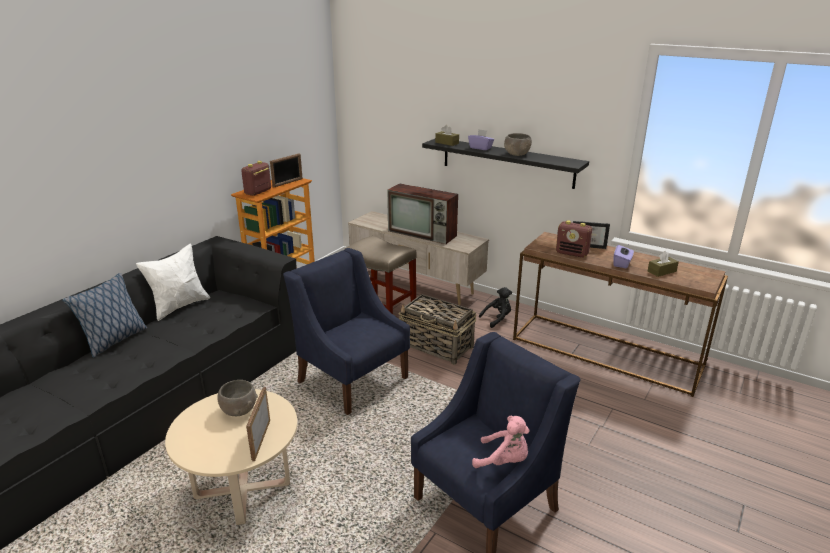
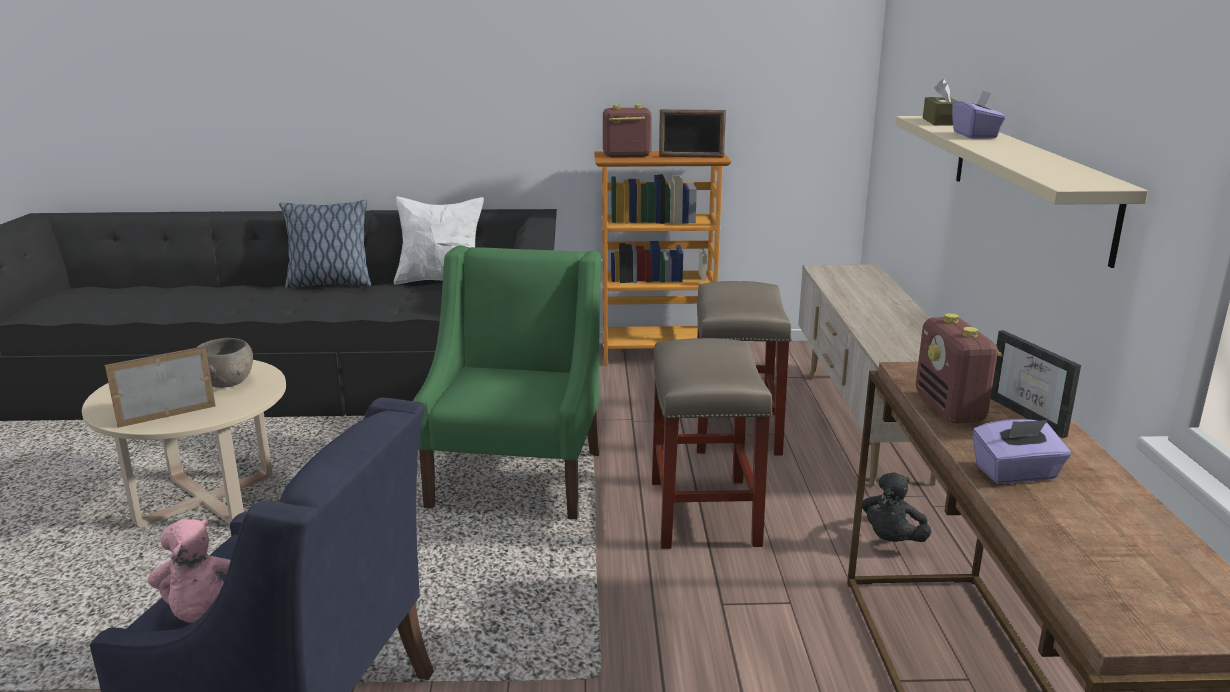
camera: 55 degrees right, 5 degrees down
(352, 379) = (518, 478): blue armchair -> green armchair
(423, 233) = (876, 315): television -> none
(437, 346) = (704, 513): basket -> beige stool
(497, 319) = (892, 540): black plush toy -> black plush toy turned 90 degrees clockwise
(507, 162) = (1028, 181): black shelf -> beige shelf
(517, 154) = (1012, 152): grey bowl -> none
(661, 271) = (1080, 536): brown tissue box -> none

